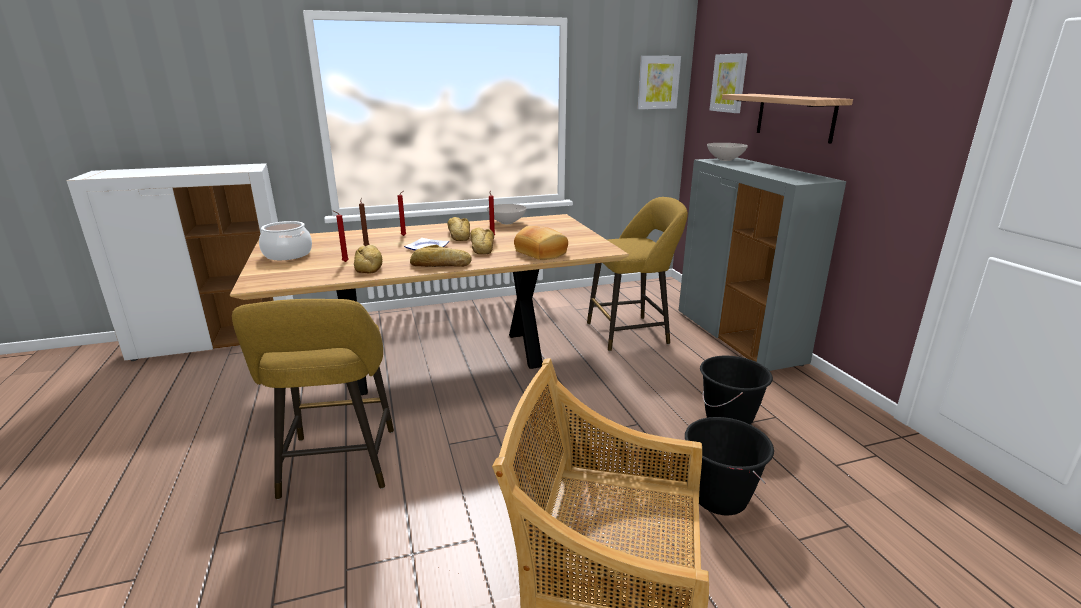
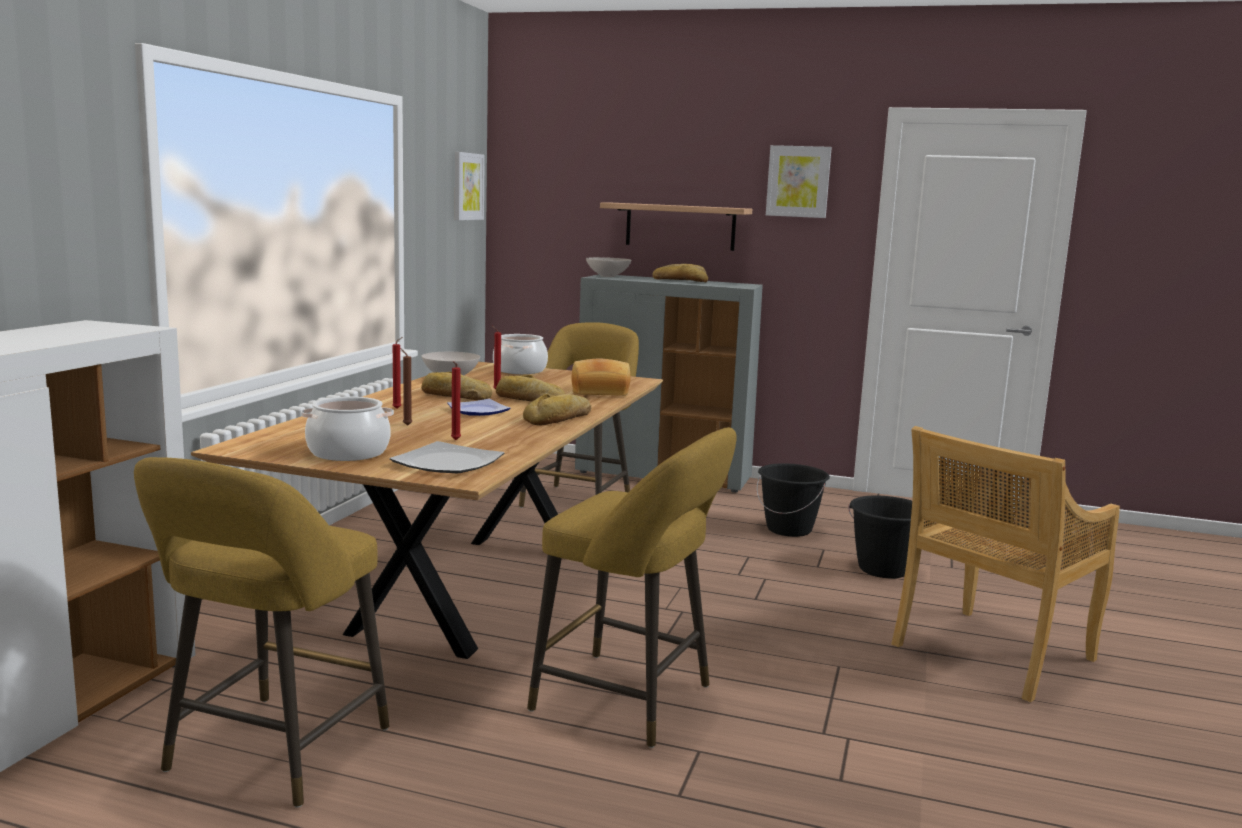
camera: 55 degrees left, 10 degrees down
(212, 396) = (271, 755): none -> yellow stool
(287, 273) = (446, 463): none -> plate
(369, 264) = (493, 435): bread -> bread (680, 280)
(563, 226) = (519, 370): none -> cooking pot
(729, 83) = (567, 190): picture -> picture (798, 181)

